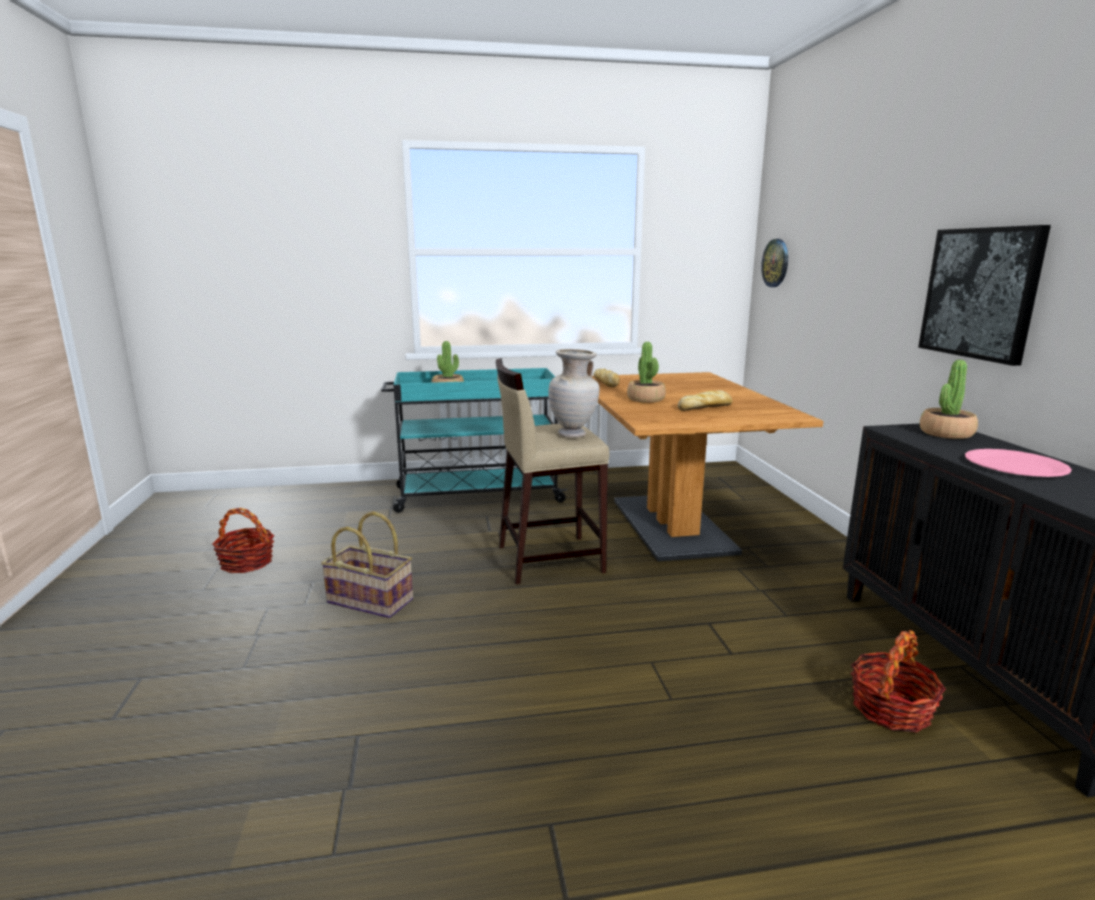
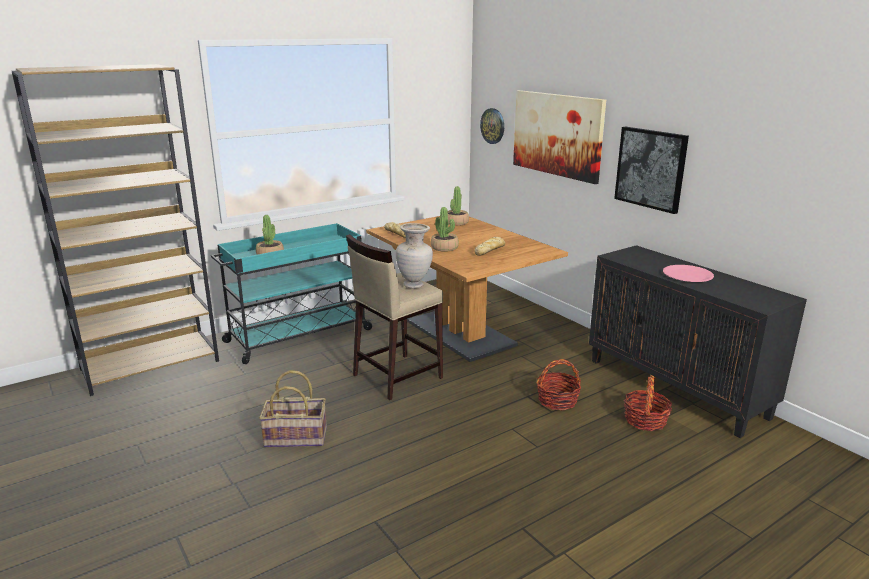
camera: 25 degrees left, 5 degrees up
(247, 563) = (159, 434): basket -> basket (557, 400)
(312, 496) = (151, 365): none -> brown bookcase
(849, 261) = (557, 134): none -> picture
(946, 433) = (642, 255): potted plant -> potted plant (456, 222)

